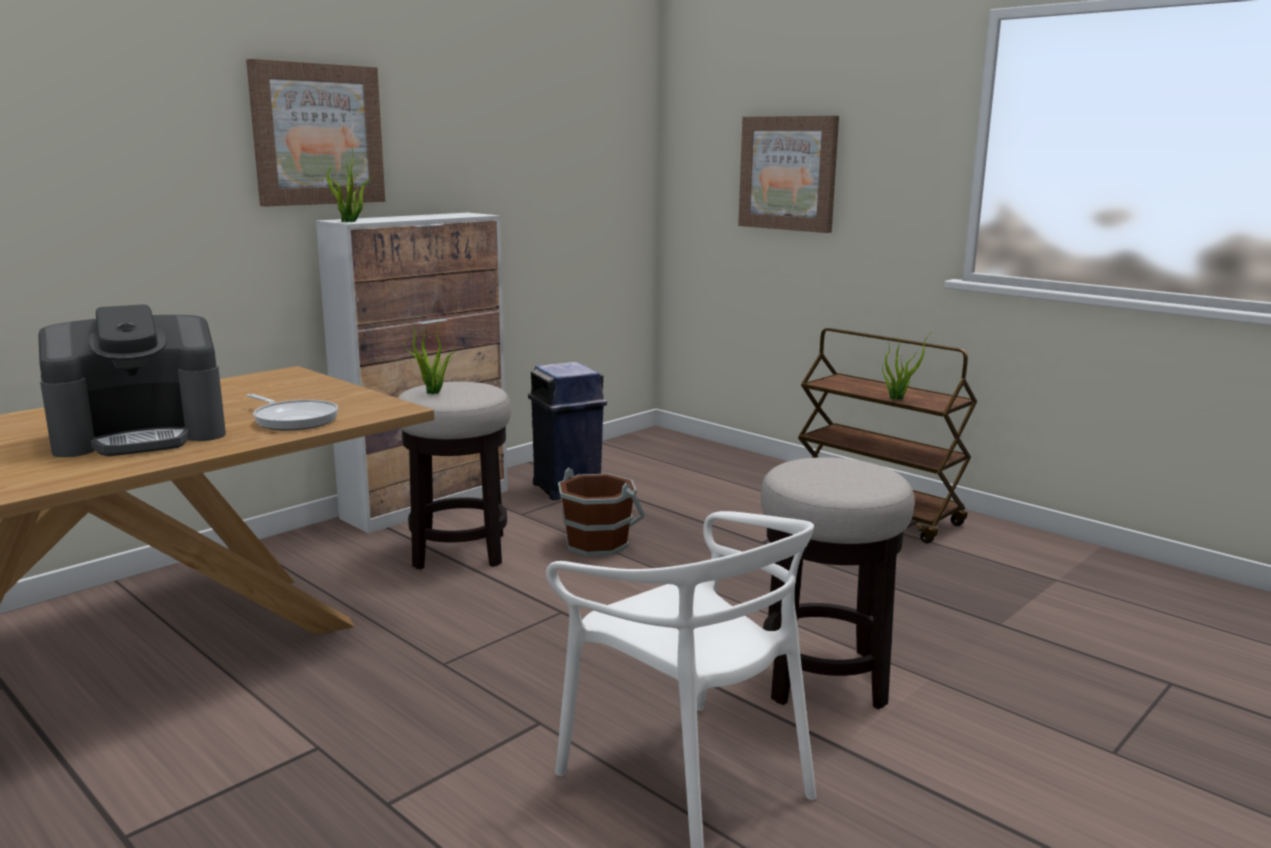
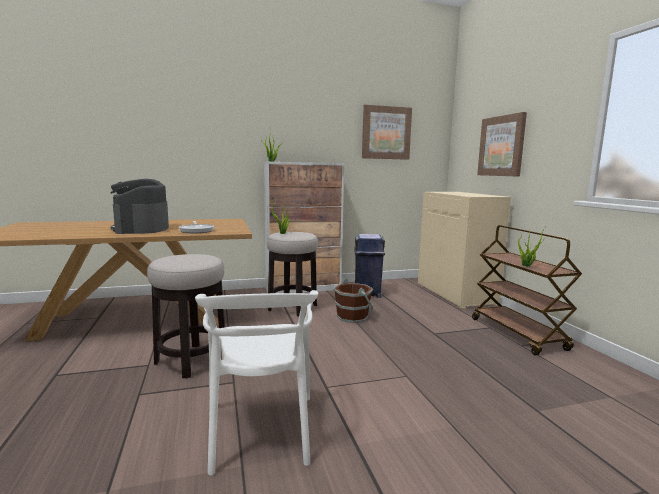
camera: 30 degrees right, 5 degrees down
(141, 435) = (141, 229): coffee machine -> coffee machine turned 75 degrees clockwise
(317, 134) = (268, 127): picture -> picture (386, 133)
(721, 460) = (456, 294): none -> beige cabinet
(823, 677) = (389, 405): stool -> stool (191, 360)

